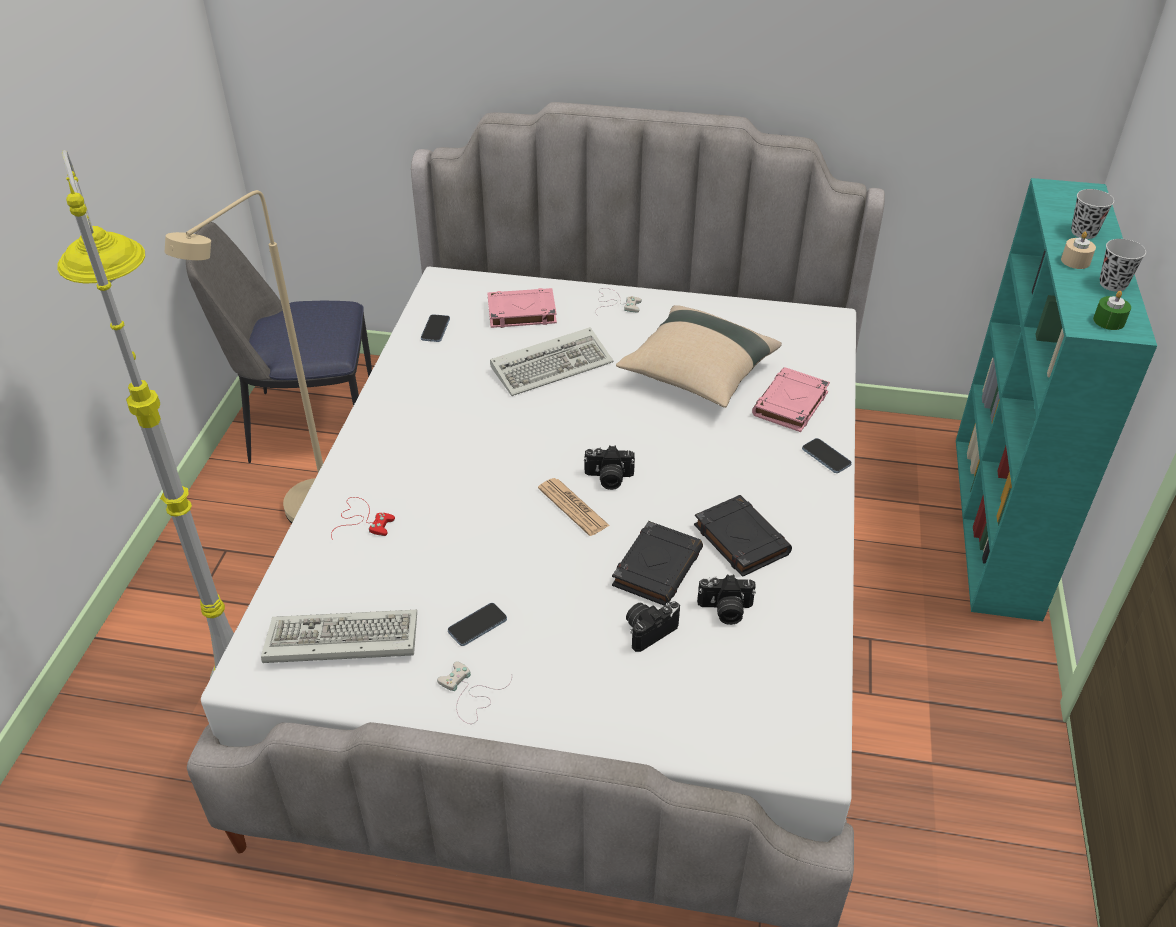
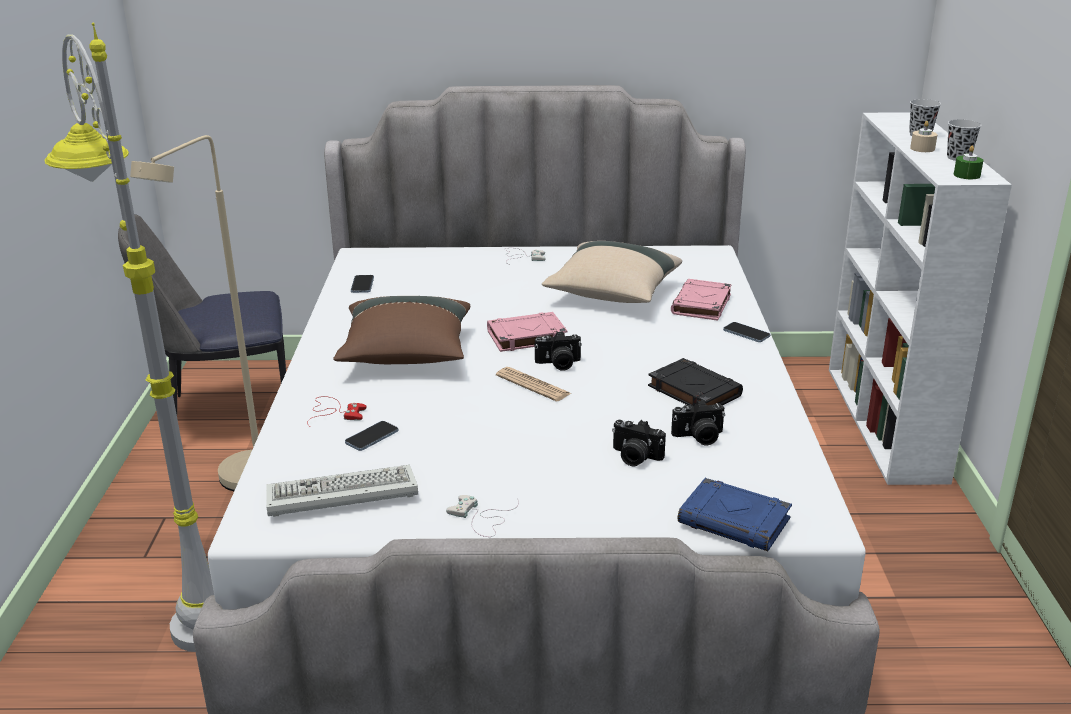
camera: 10 degrees left, 15 degrees down
(454, 443) = (406, 354): none -> brown pillow
(477, 625) = (471, 471): phone -> phone (372, 437)
(521, 313) = (438, 269): pink book -> pink book (526, 337)
(553, 365) = (480, 298): keyboard -> none
(649, 630) = (634, 457): camera -> camera turned 105 degrees counterclockwise
(657, 567) = (625, 416): black book -> none
(724, 741) = (735, 521): none -> blue book
(996, 525) = (885, 423): turquoise bookcase -> white bookcase

